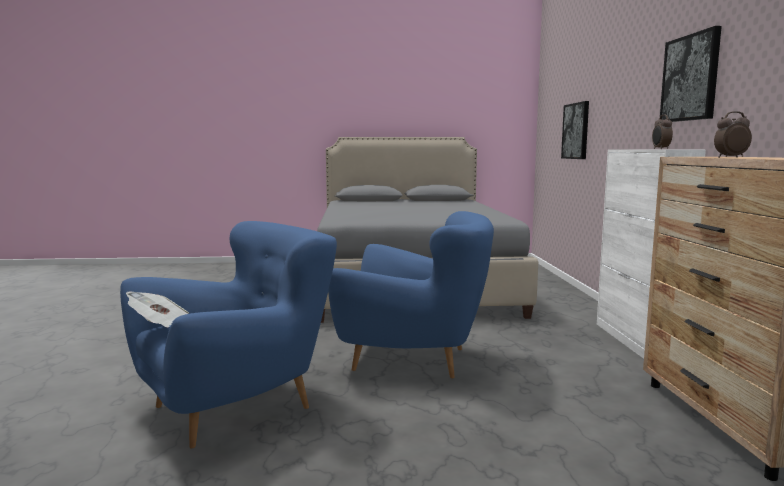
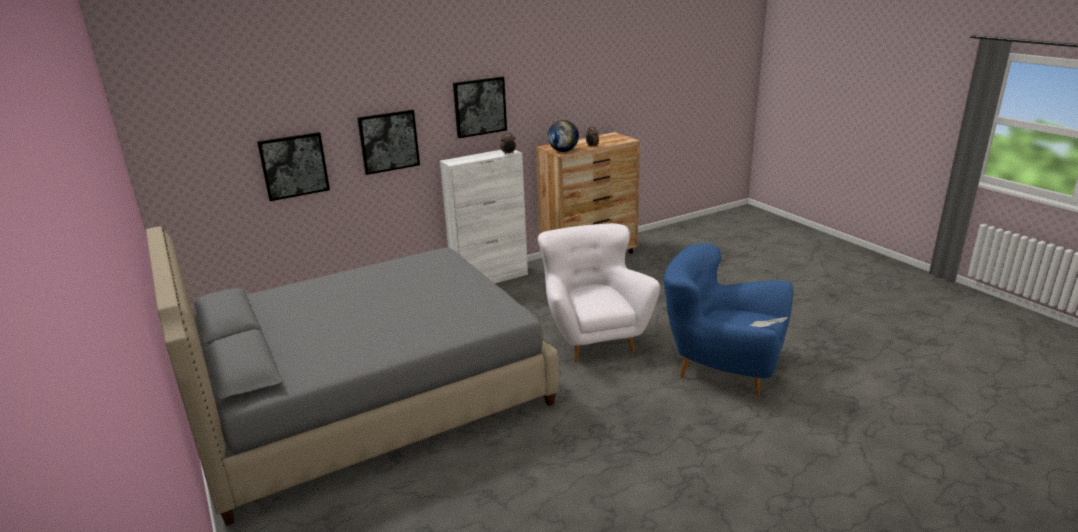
camera: 115 degrees left, 15 degrees up
(413, 359) = (593, 337): blue armchair -> white armchair
(619, 117) = (388, 141): none -> picture
(697, 156) = (563, 151): none -> globe

